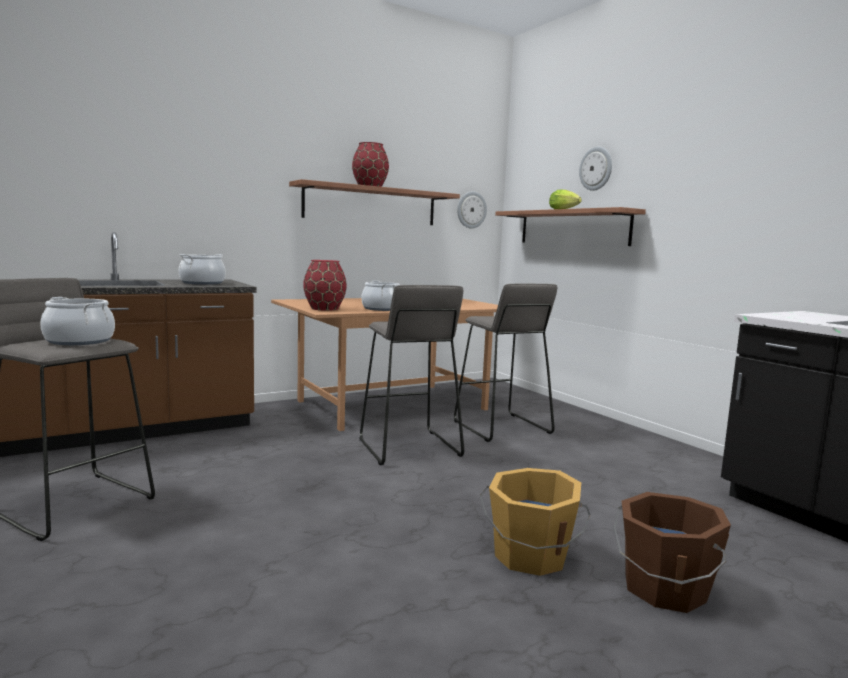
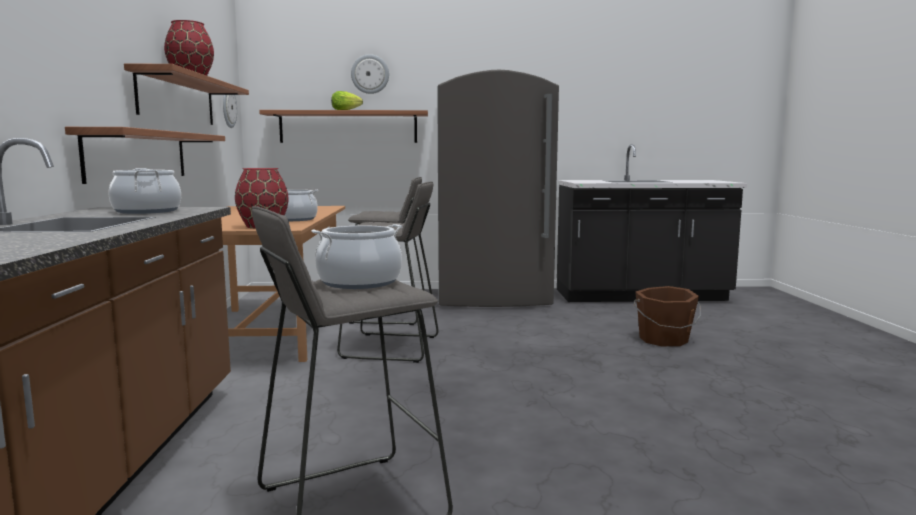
camera: 60 degrees left, 0 degrees up
(300, 247) = (139, 155): none -> shelf
(530, 556) = (612, 355): orange bucket -> none
(652, 454) = (493, 298): none -> grey fridge

